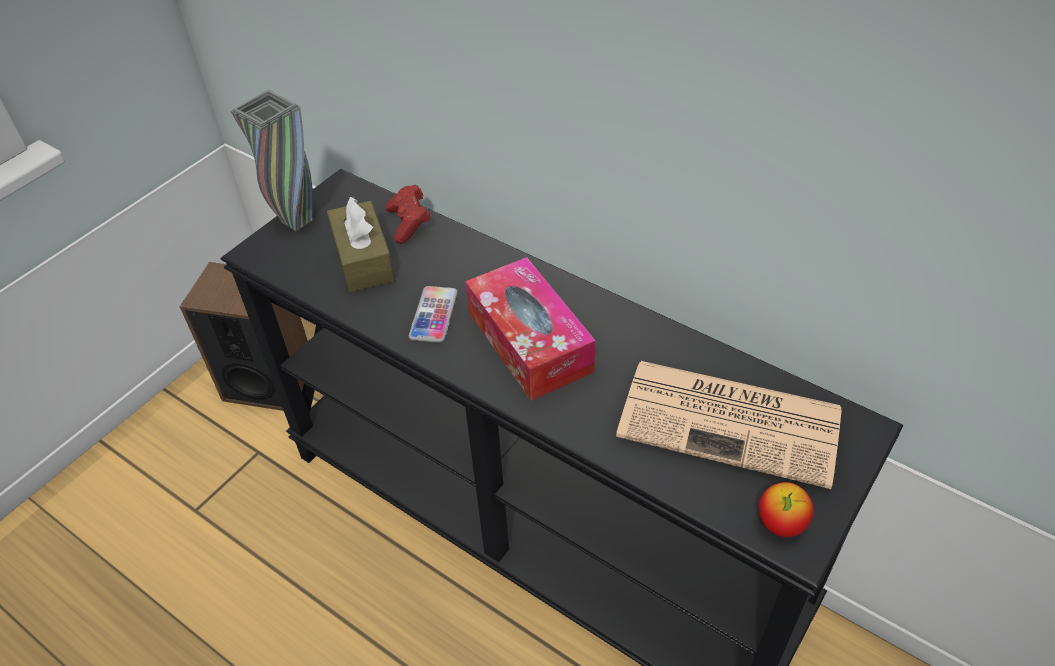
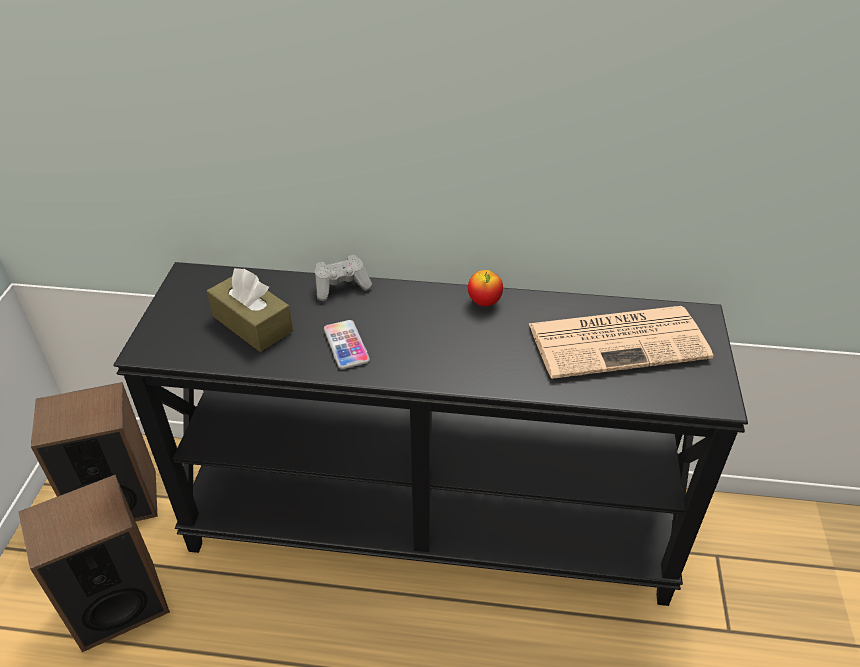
camera: 30 degrees left, 5 degrees down
(220, 481) = (118, 604): none -> speaker
(297, 221) = (167, 313): grey vase -> none
(409, 223) = (271, 285): red game controller -> none
(475, 248) = (341, 287): none -> grey game controller
(529, 341) = (437, 338): tissue box -> none
(780, 524) = (698, 393): apple -> apple (484, 302)

